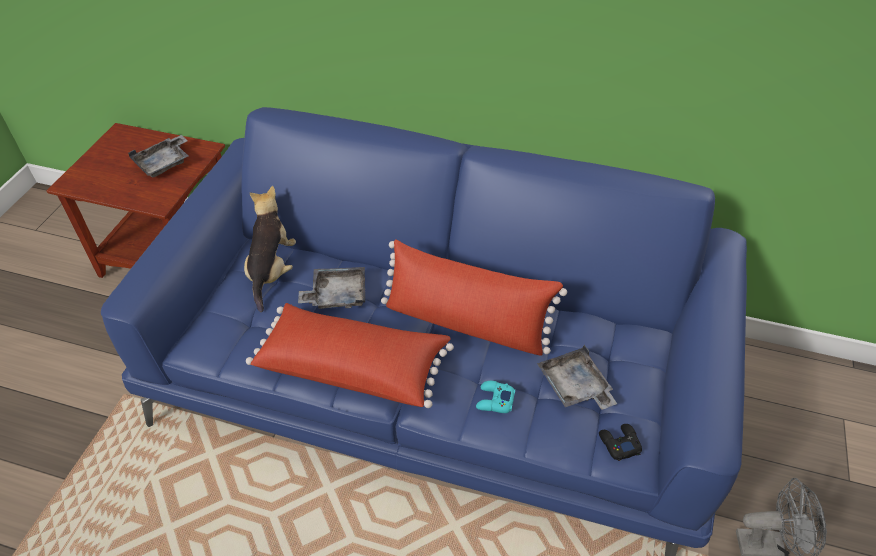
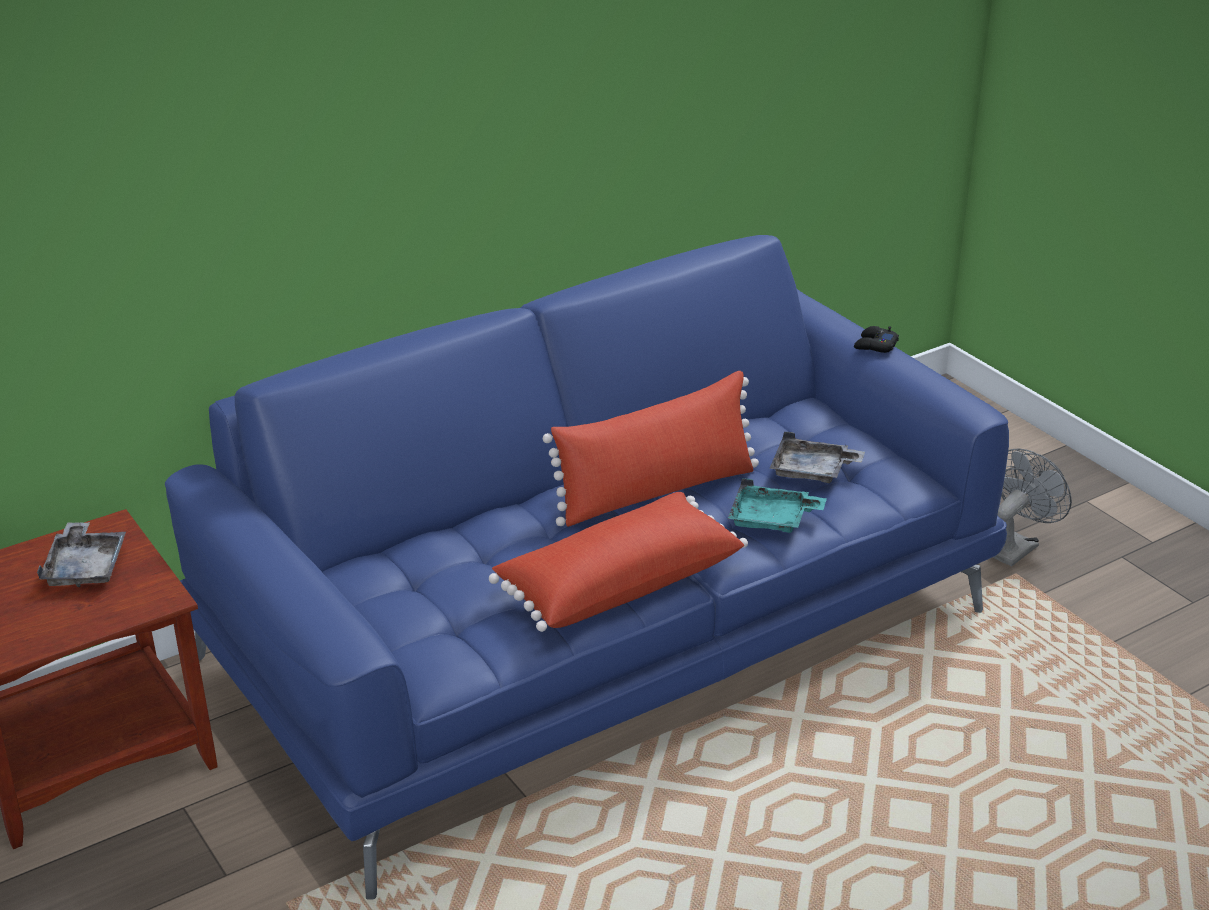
camera: 50 degrees left, 15 degrees down
(272, 270) = (400, 576): plush toy -> none
(336, 295) = (507, 547): grey tray -> none
(494, 400) = (772, 520): turquoise game controller -> turquoise tray
(619, 443) = (897, 482): black game controller -> black game controller (875, 345)

